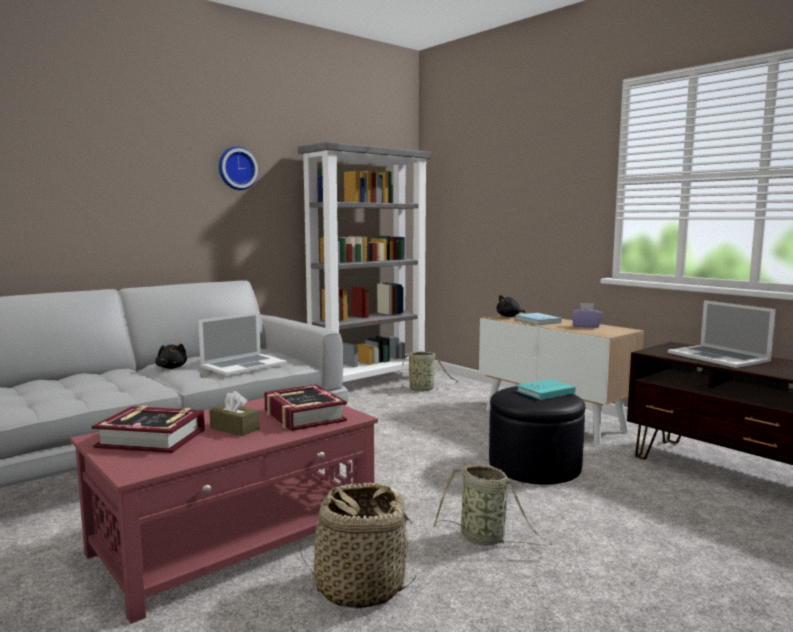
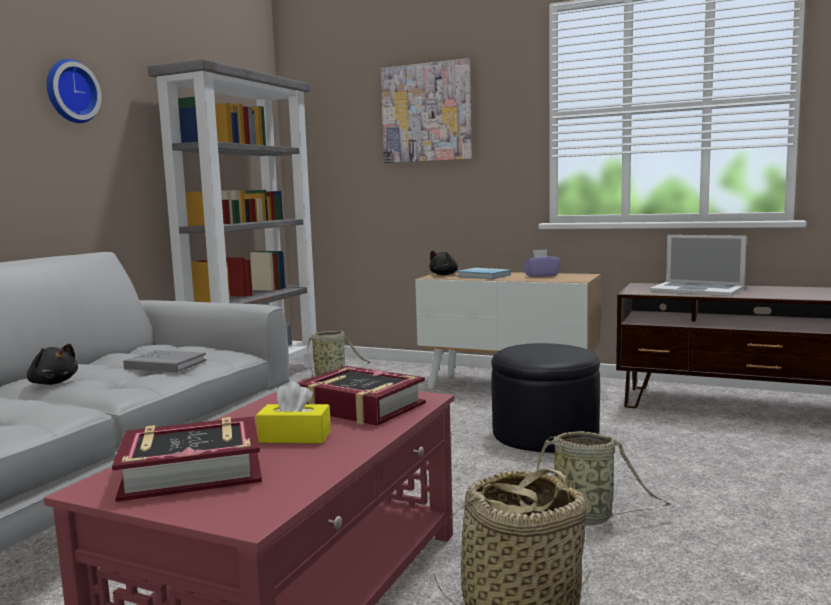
camera: 25 degrees left, 0 degrees up
(234, 428) = (295, 437): brown tissue box -> yellow tissue box
(243, 365) = (165, 365): laptop -> grey book
(520, 176) = (426, 113): none -> picture
(545, 392) = (550, 347): turquoise book -> none

